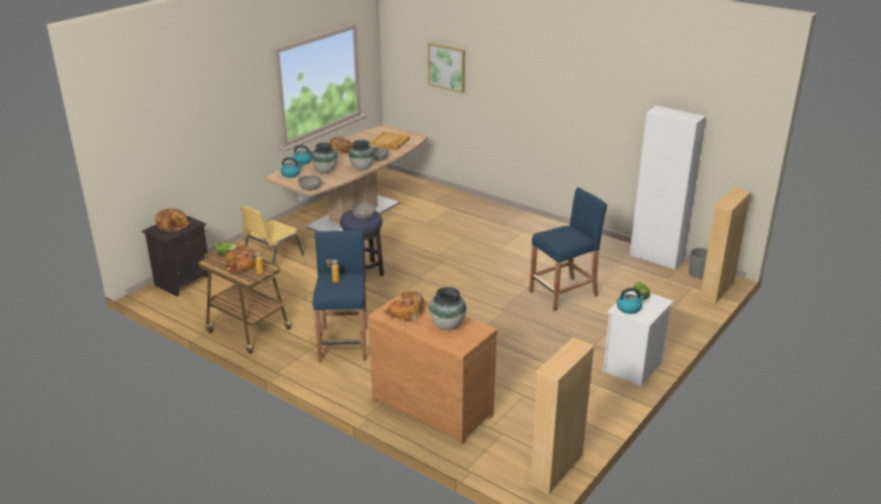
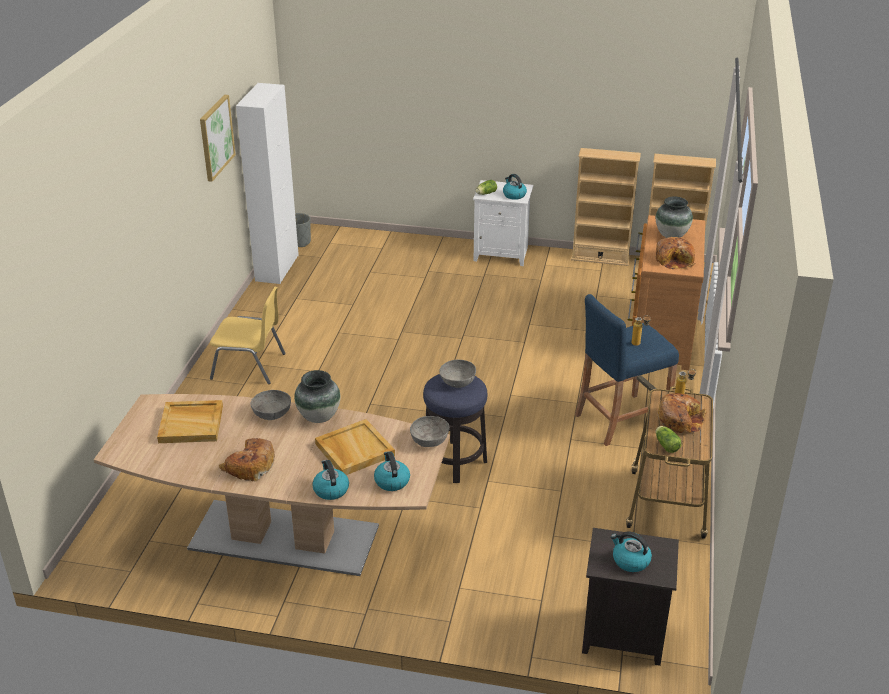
camera: 115 degrees left, 5 degrees up
(172, 225) = (630, 561): bread -> kettle
(272, 258) = (482, 568): yellow chair -> yellow chair (250, 366)
(325, 171) = (354, 450): vase -> beige tray
(447, 67) = (81, 280): picture -> picture (216, 137)
(563, 294) = (399, 307): blue stool -> none
(716, 291) = (329, 231): beige bookcase -> beige bookcase (600, 258)

